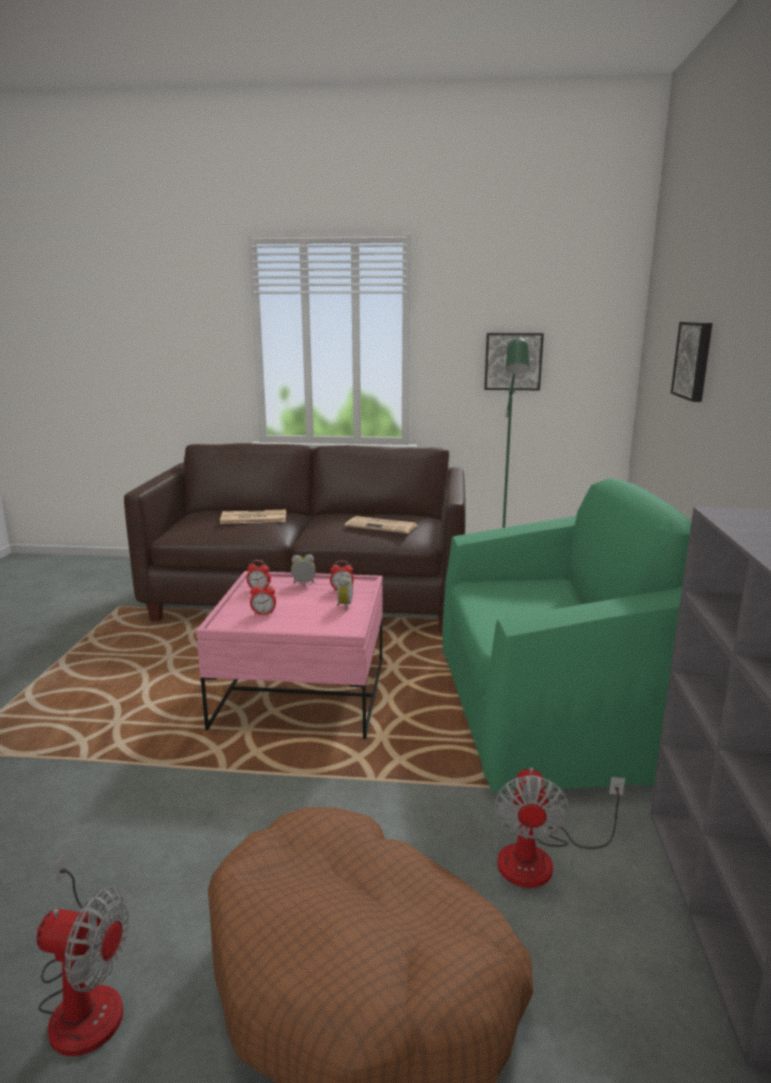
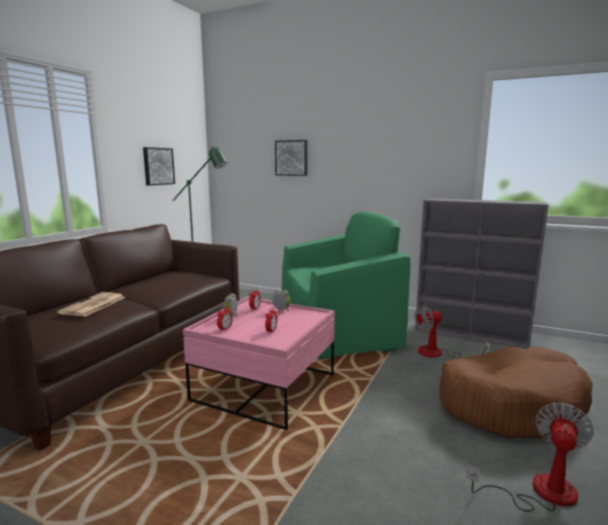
camera: 70 degrees left, 5 degrees down
(382, 526) = (183, 278): newspaper -> none
(541, 858) = (438, 354): fan -> fan turned 135 degrees clockwise
(545, 714) = (336, 330): green armchair -> green armchair turned 60 degrees clockwise

